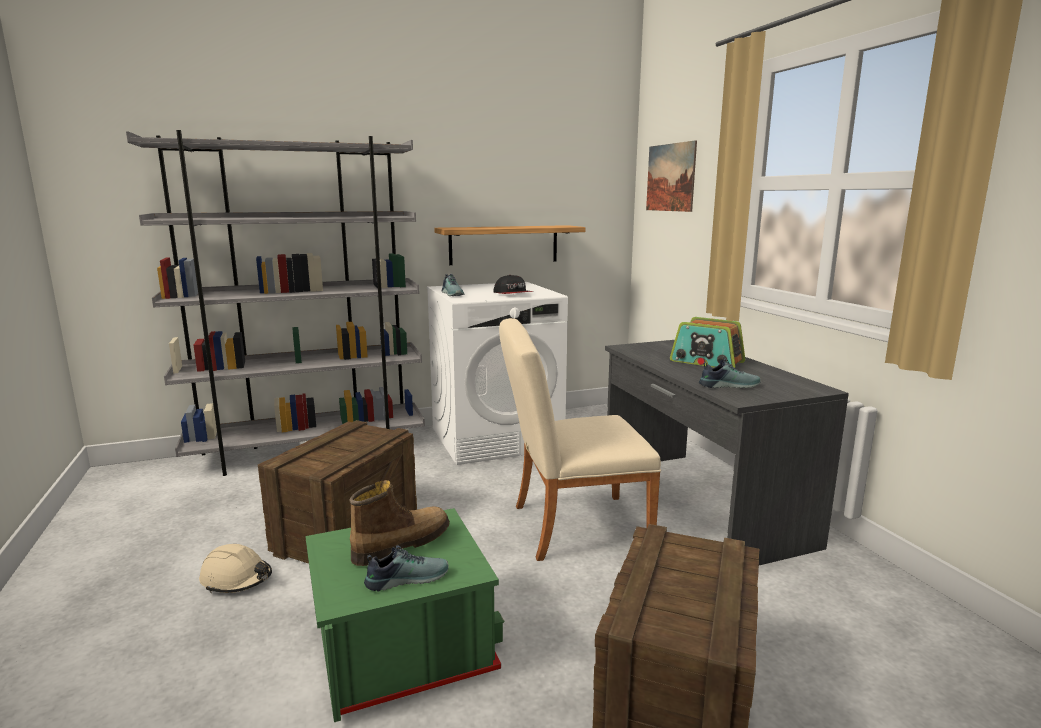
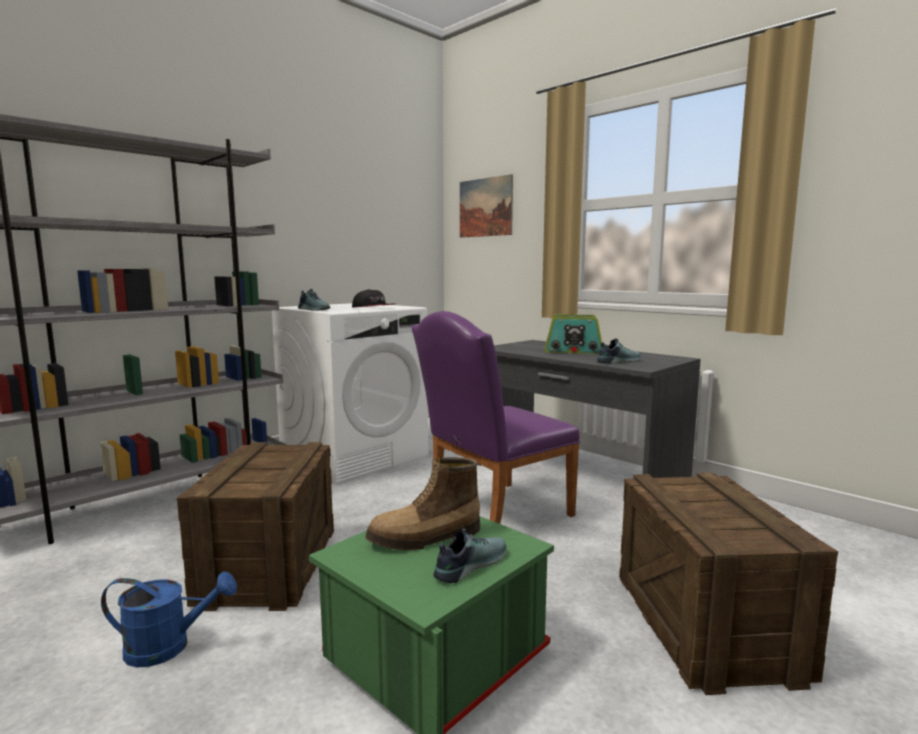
camera: 25 degrees left, 5 degrees down
(236, 579) = (169, 647): beige hard hat -> blue watering can
(401, 544) = (425, 539): boot -> boot turned 135 degrees counterclockwise
(504, 244) = (340, 266): shelf -> none
(570, 526) = (491, 514): beige chair -> purple chair

